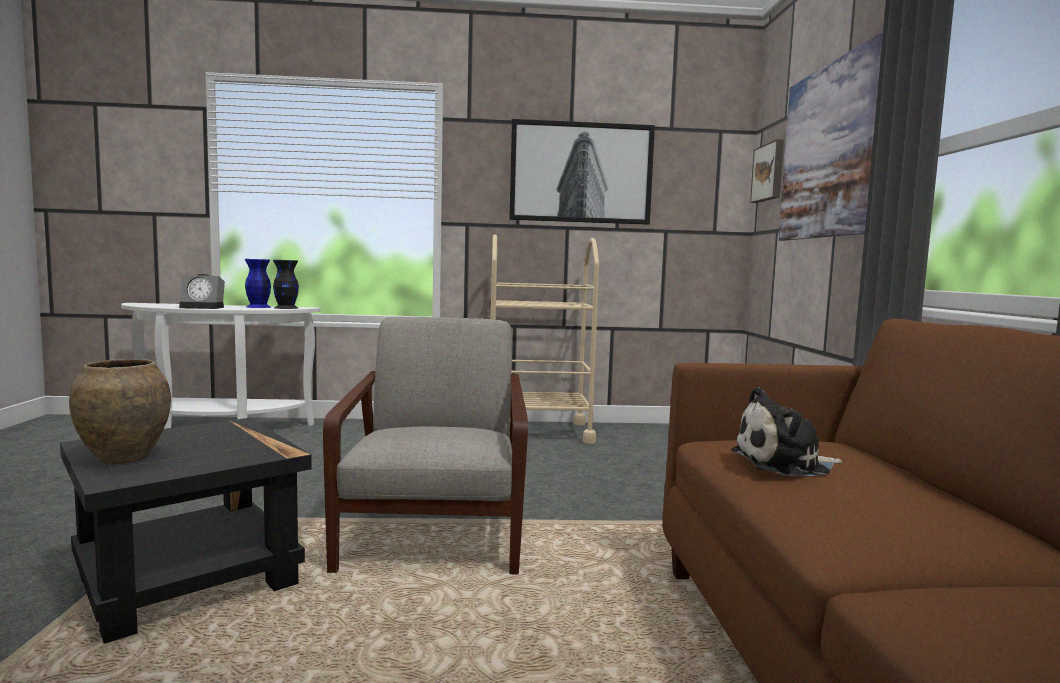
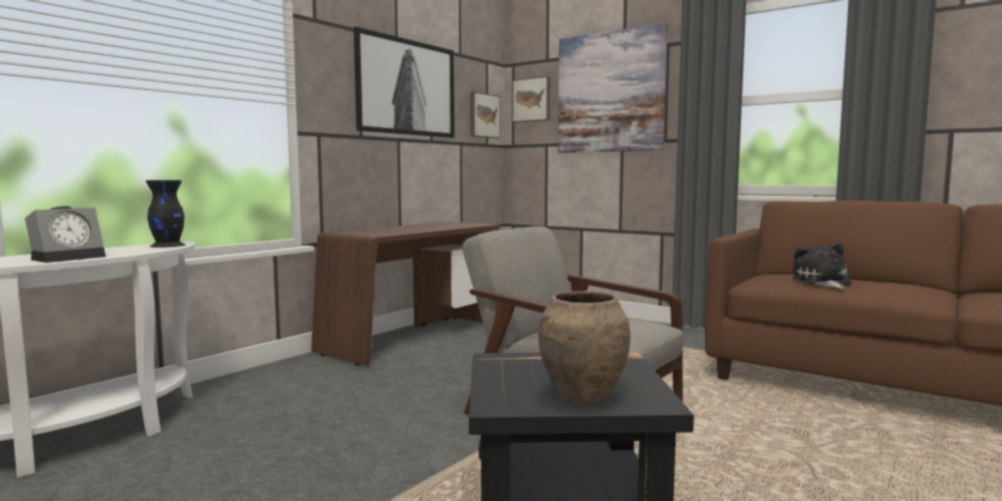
camera: 50 degrees left, 0 degrees up
(258, 307) = (124, 249): blue vase -> none
(537, 432) = (413, 338): beige cart -> brown desk
(707, 197) = (483, 115): none -> picture
(785, 464) = (822, 282): plush toy -> plush toy turned 150 degrees clockwise

